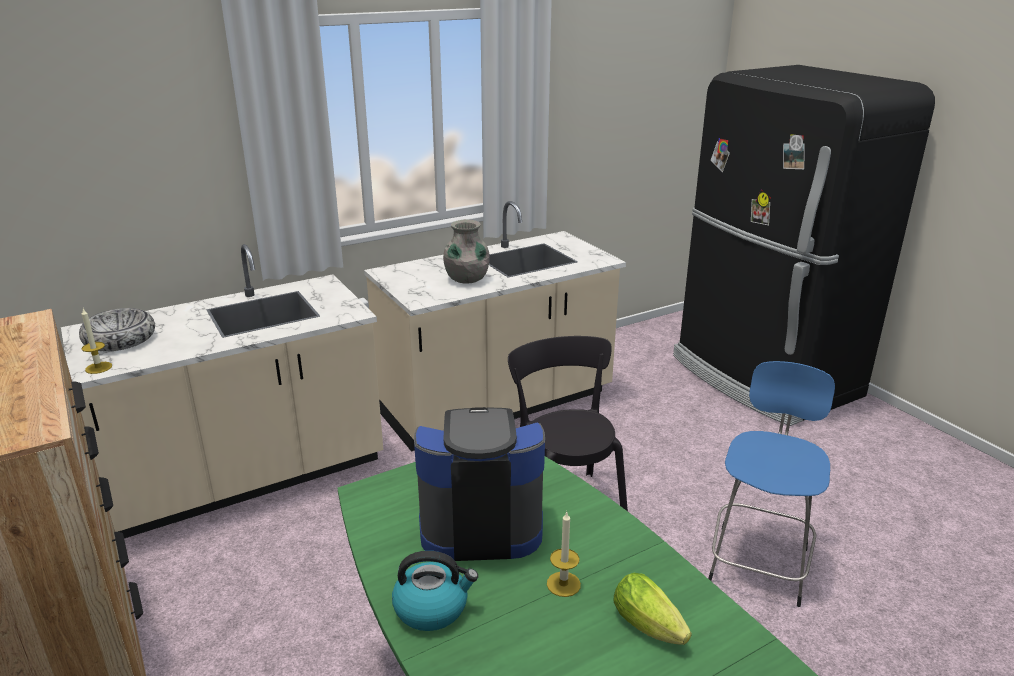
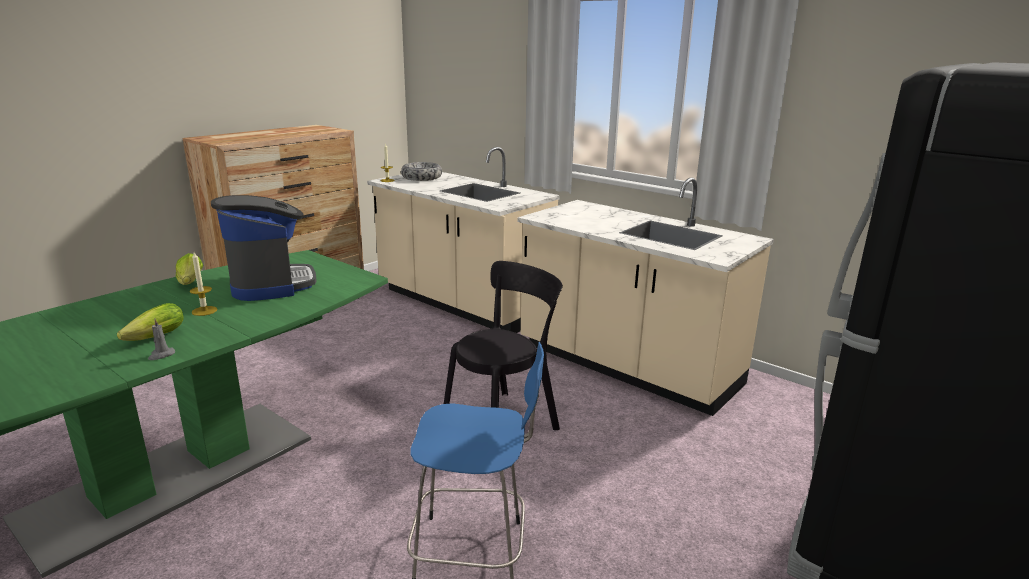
camera: 70 degrees right, 5 degrees down
(432, 608) = (190, 283): kettle -> lettuce
(466, 279) = (595, 223): grey vase -> none
(706, 613) = (161, 355): none -> grey candle

